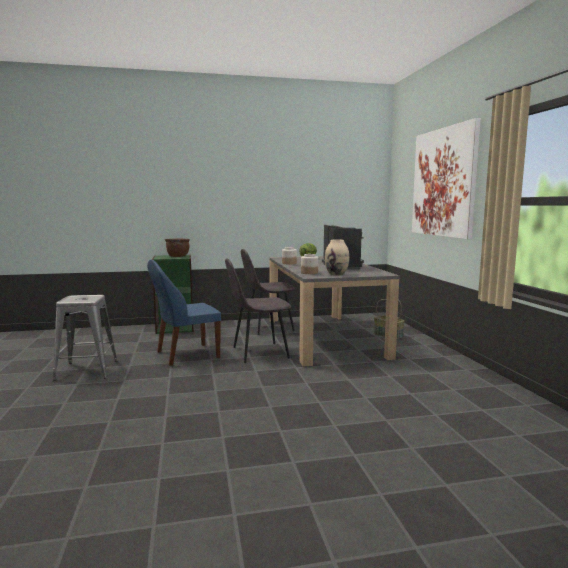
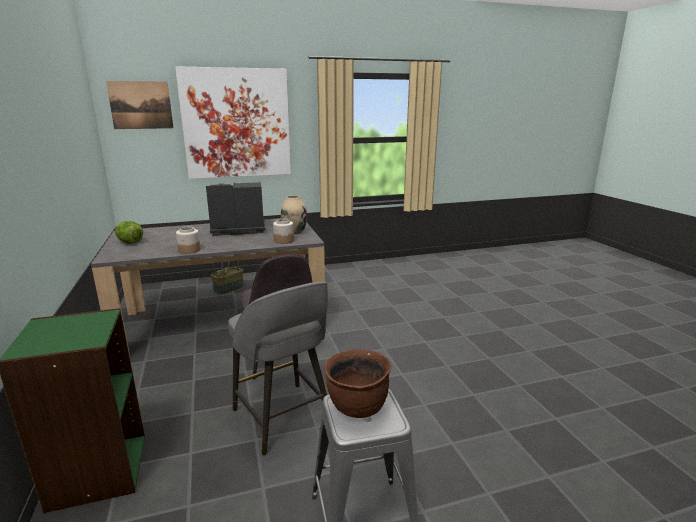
camera: 95 degrees left, 10 degrees up
(178, 256) = (67, 325): brown cooking pot -> brown cooking pot (357, 407)
(185, 355) = (284, 418): blue chair -> grey stool
(268, 327) = (158, 360): grey chair -> none
(404, 170) = (141, 105): none -> picture

